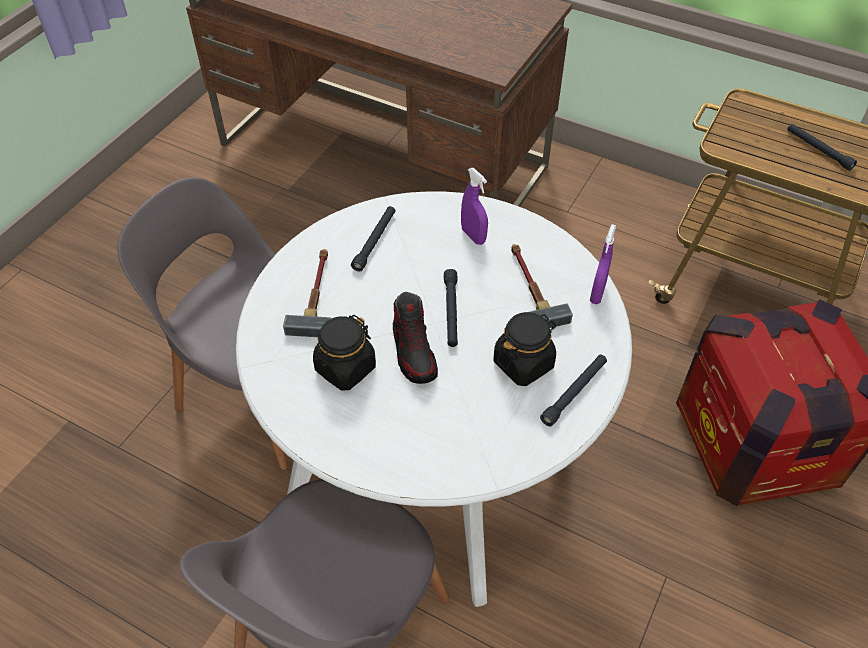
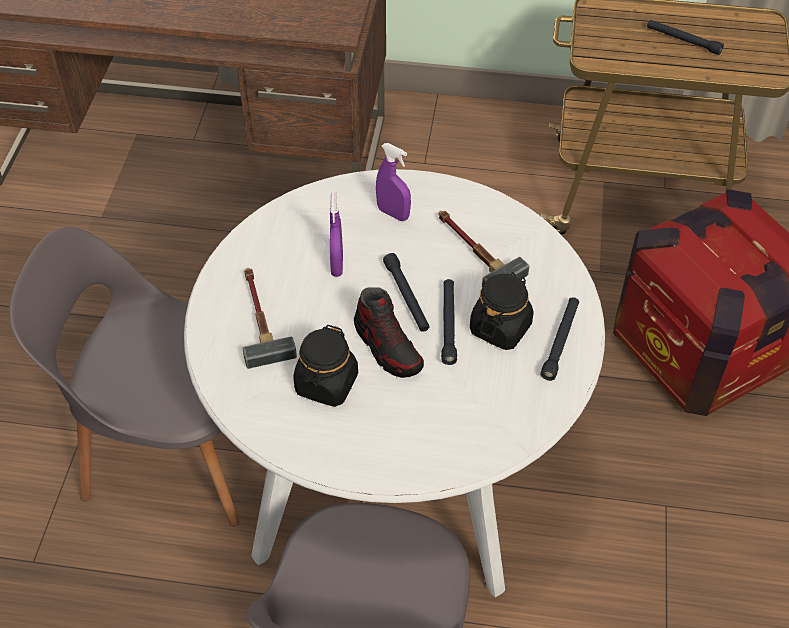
camera: 20 degrees left, 0 degrees up
(375, 241) = (294, 246): black flashlight -> black flashlight (448, 324)
(597, 293) = (540, 239): purple spray bottle -> purple spray bottle (337, 265)

